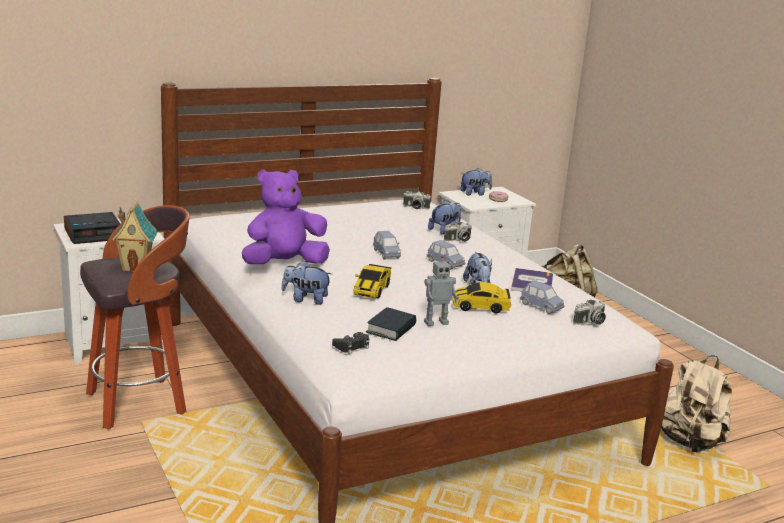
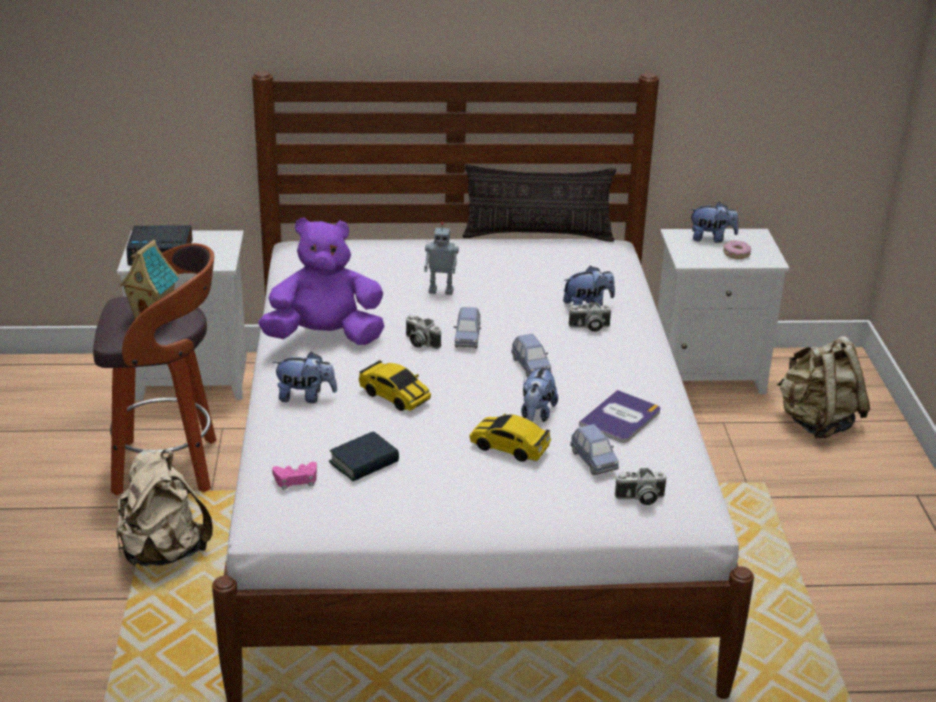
camera: 25 degrees right, 10 degrees up
(306, 299) = (305, 397): plush toy -> plush toy turned 150 degrees clockwise
(352, 346) = (296, 479): black game controller -> pink game controller
(367, 199) = (538, 235): none -> pillow
(372, 290) = (394, 396): toy car -> toy car turned 90 degrees counterclockwise
(415, 207) = (585, 259): camera -> camera (420, 342)
(435, 322) = (429, 461): toy robot -> toy robot (441, 290)
(690, 442) = (820, 678): beige backpack -> beige backpack (163, 552)

